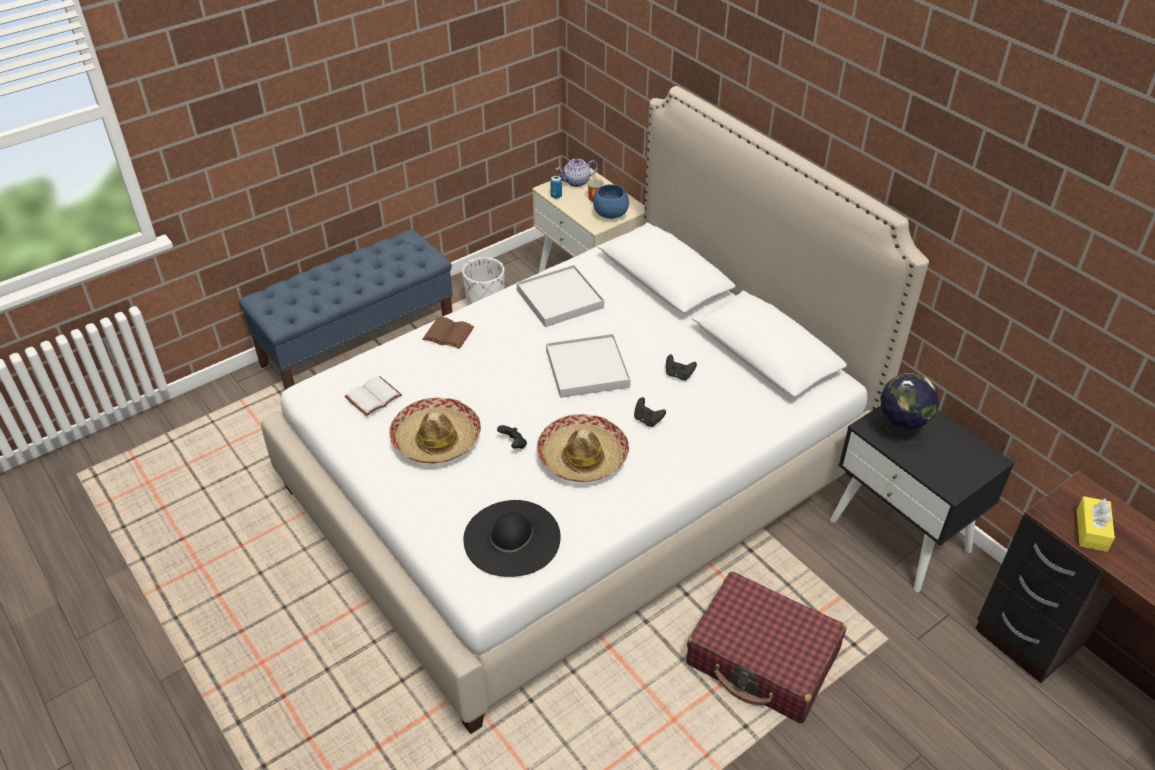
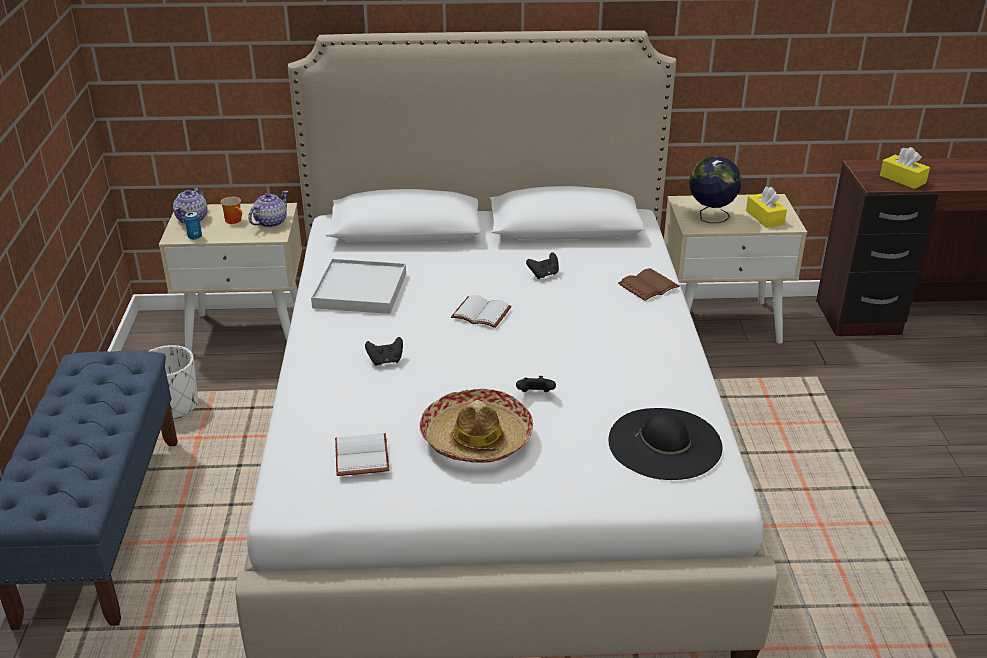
camera: 55 degrees left, 10 degrees down
(447, 335) = (322, 373): brown book -> brown book (648, 287)
(582, 457) = (595, 363): hat -> none
(587, 368) = (480, 314): white tray -> white book
(610, 214) = (270, 222): blue bowl -> teapot
(647, 420) = (584, 311): black game controller -> black game controller (385, 361)
(763, 658) = (790, 446): red suitcase -> none
(900, 535) = (721, 322): black nightstand -> beige nightstand
(945, 466) = (764, 217): none -> yellow tissue box

